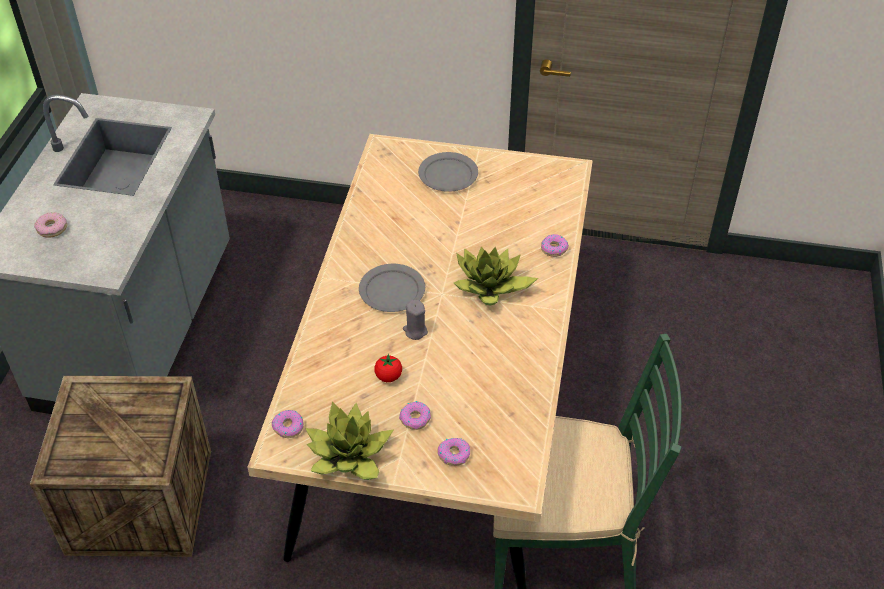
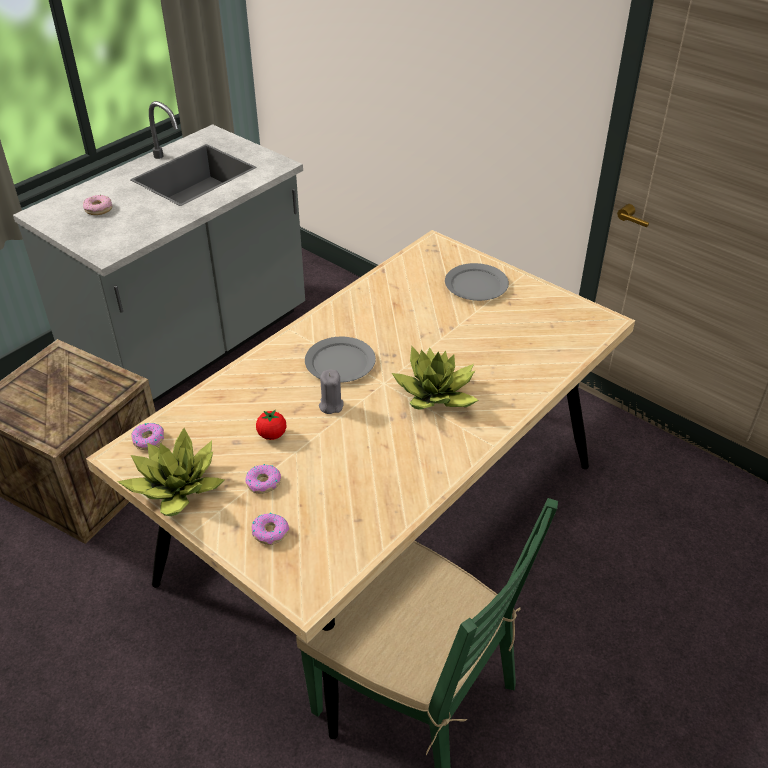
camera: 30 degrees right, 5 degrees down
(554, 248) = (529, 385): donut -> none

